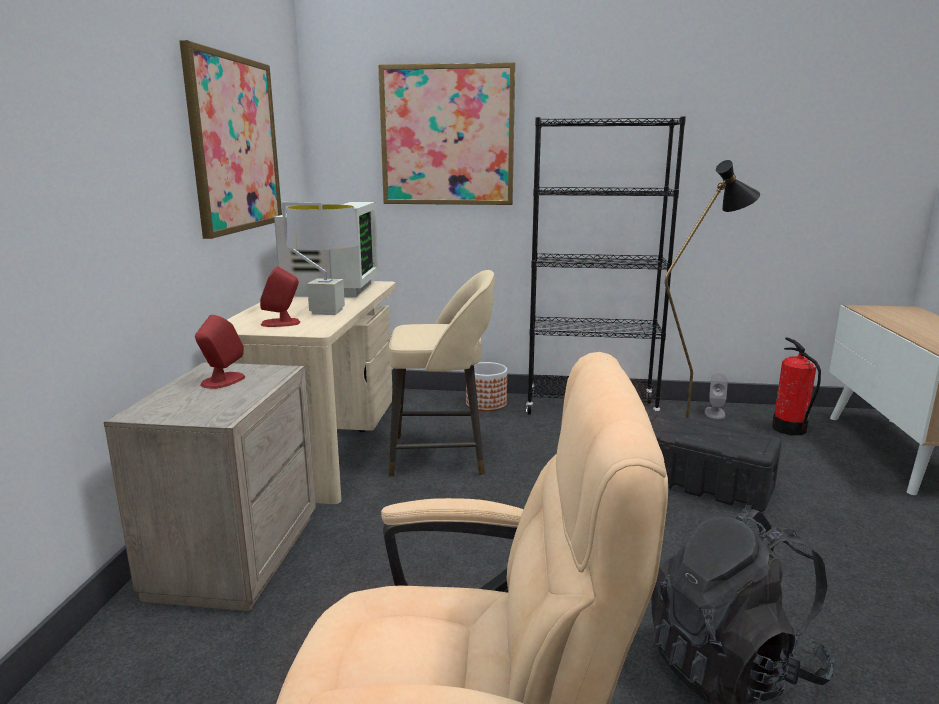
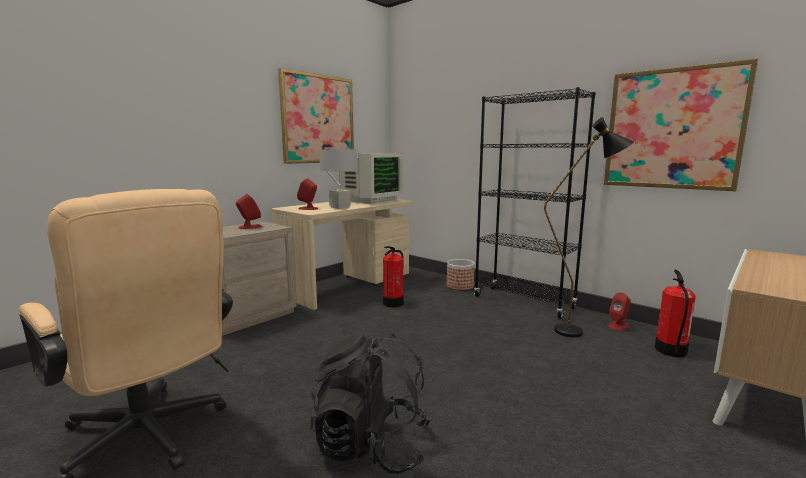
camera: 35 degrees right, 5 degrees down
(441, 455) = (393, 303): beige stool -> fire extinguisher
(447, 136) = (454, 114): picture -> picture (672, 129)
(701, 483) = (528, 359): black storage box -> none
(714, 413) = (618, 325): grey speaker -> red speaker

